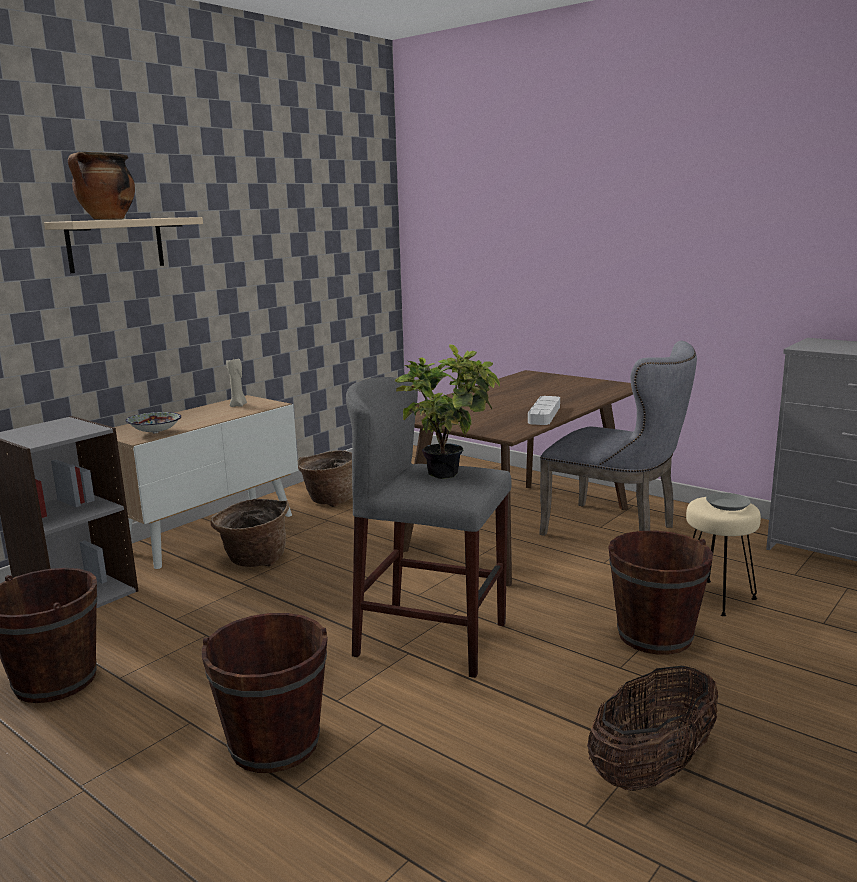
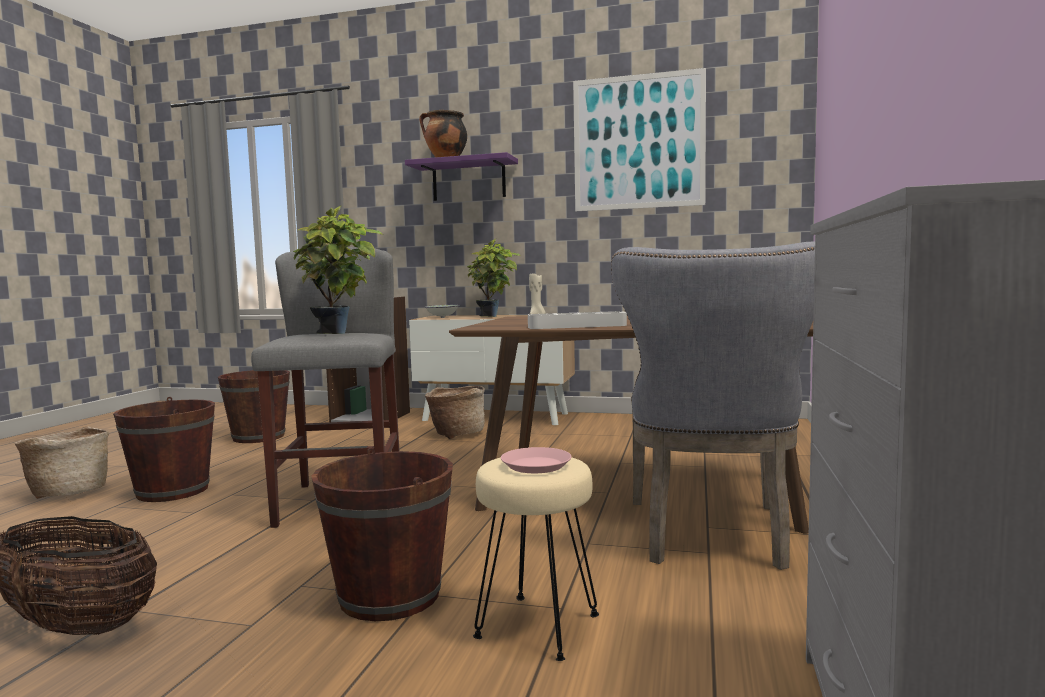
camera: 65 degrees right, 10 degrees down
(115, 244) = (468, 180): beige shelf -> purple shelf
(202, 417) = (492, 316): none -> potted plant
(285, 205) = (638, 142): none -> picture
(330, 500) = (605, 427): basket -> basket (69, 492)
(727, 505) = (536, 465): grey plate -> pink plate

